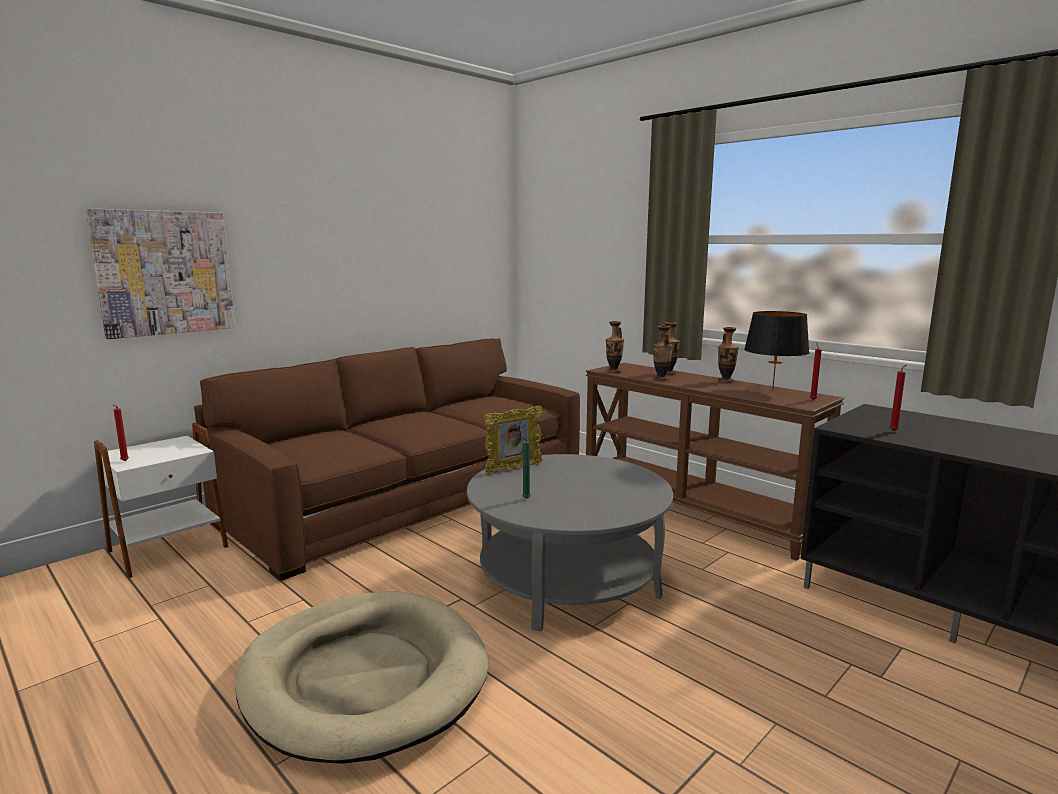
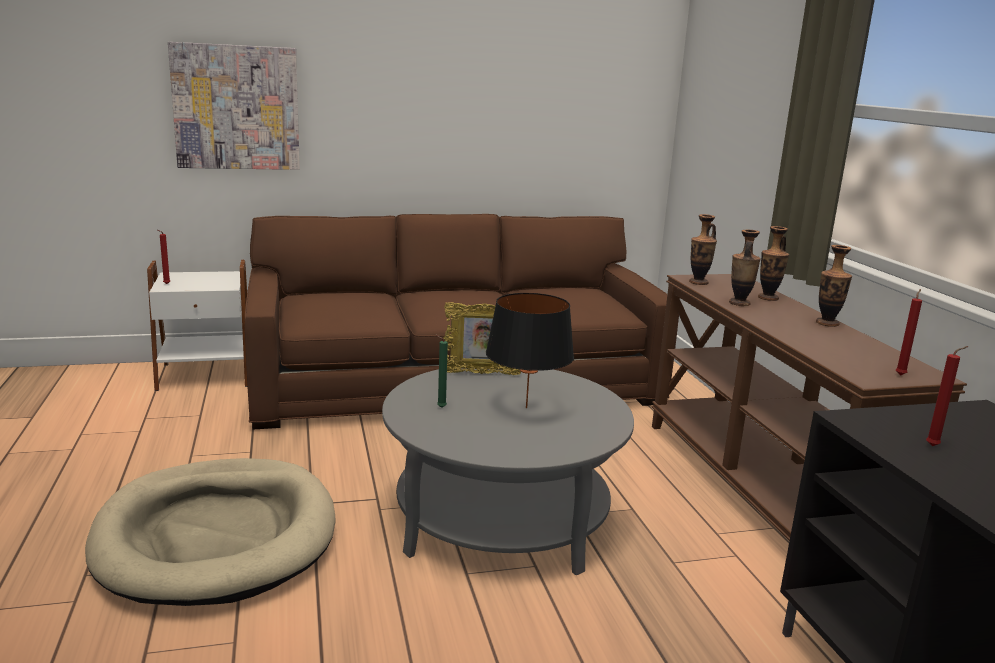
camera: 30 degrees right, 5 degrees up
(772, 390) = (869, 349): black table lamp -> black table lamp (526, 407)

